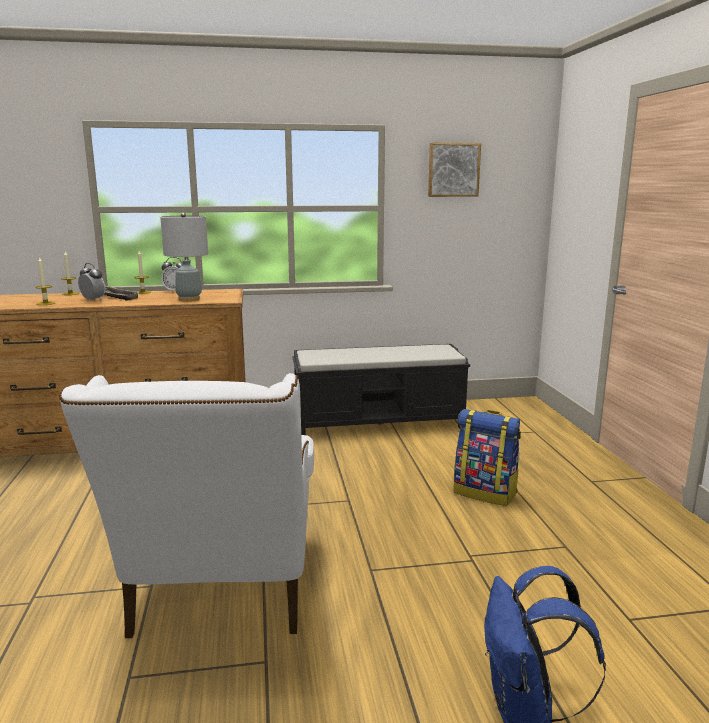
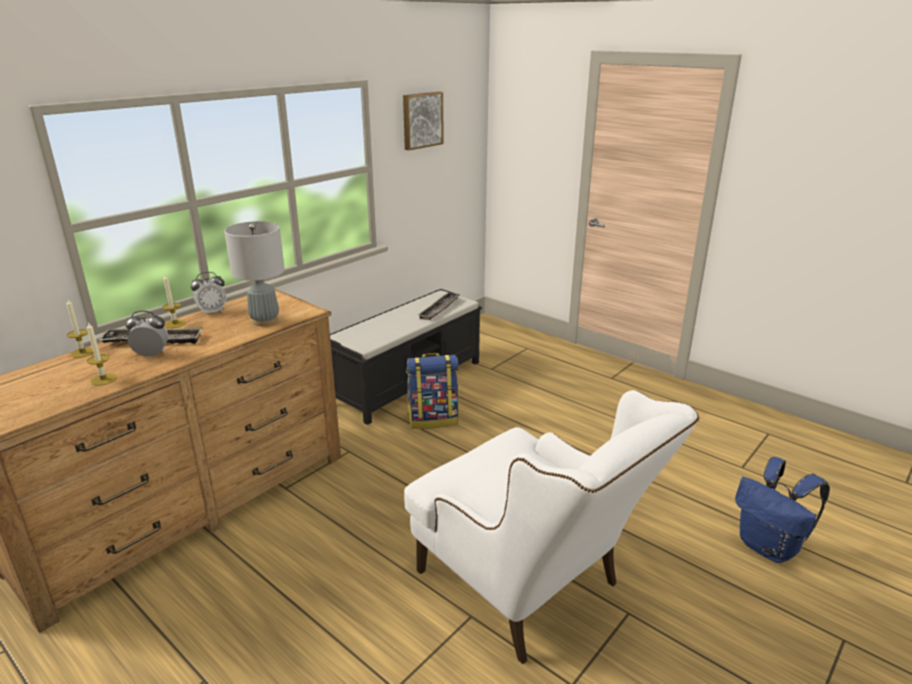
camera: 40 degrees left, 10 degrees up
(419, 354) = (439, 309): none -> tray
(485, 492) = (568, 415): backpack -> backpack (433, 419)

